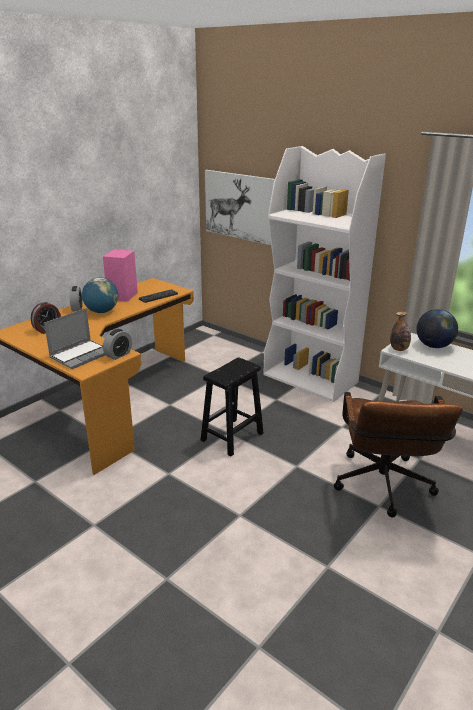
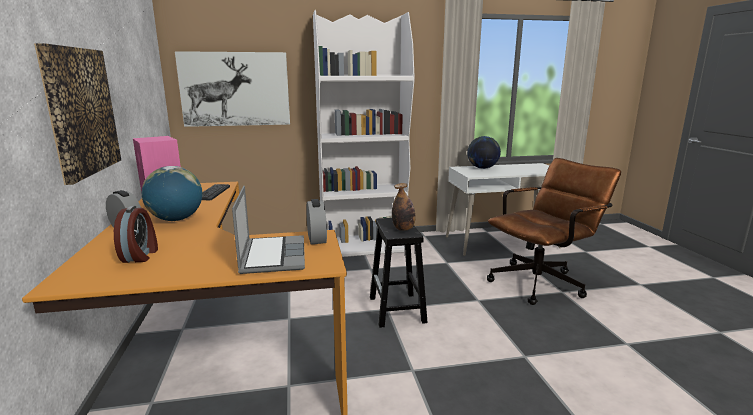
camera: 50 degrees left, 10 degrees down
(68, 235) = (81, 111): none -> picture
(383, 488) = (542, 282): brown office chair -> brown office chair turned 75 degrees counterclockwise
(399, 349) = (473, 174): bottle -> bottle (403, 229)

